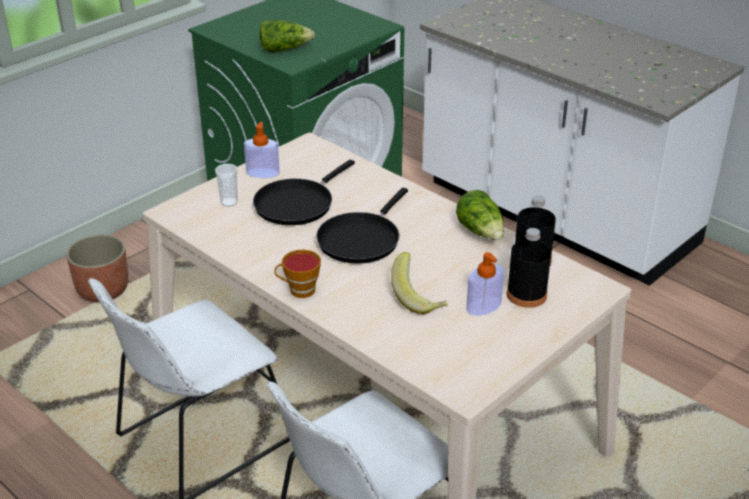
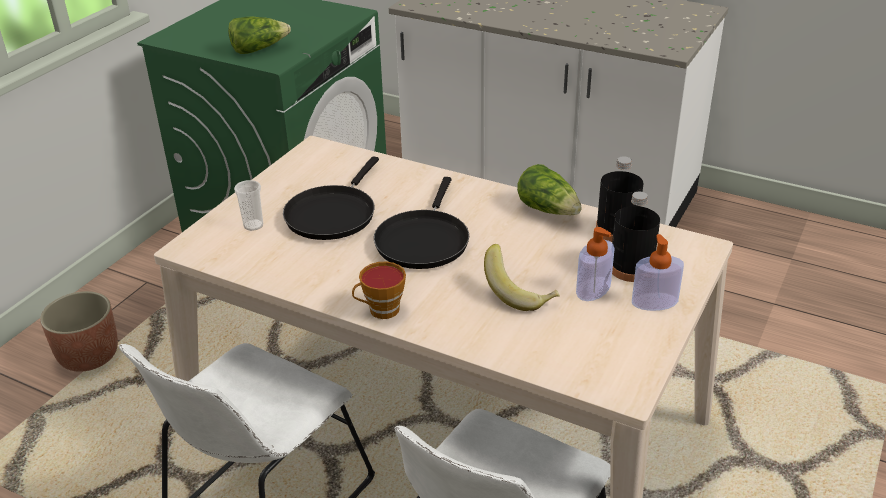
camera: 15 degrees left, 0 degrees up
(262, 173) = (278, 186): soap dispenser -> soap dispenser (654, 302)

